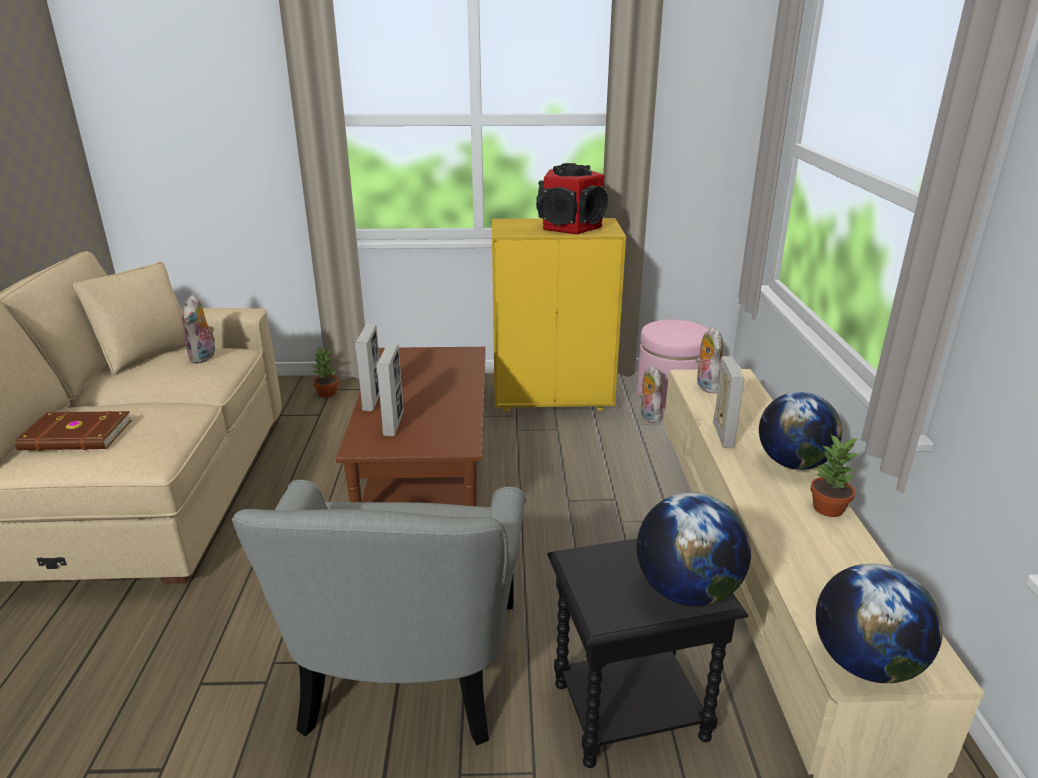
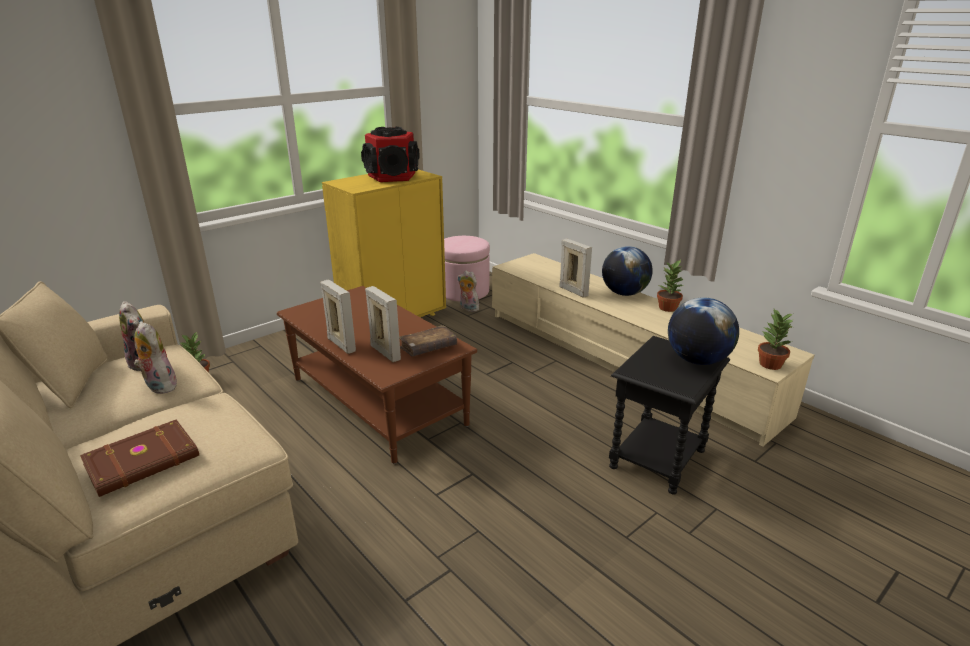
camera: 40 degrees left, 0 degrees up
(408, 666) = (524, 506): grey armchair -> none
(437, 435) = (428, 348): none -> brown book
(705, 386) = (526, 269): plush toy -> plush toy (158, 386)
(864, 663) = (769, 364): globe -> potted plant

